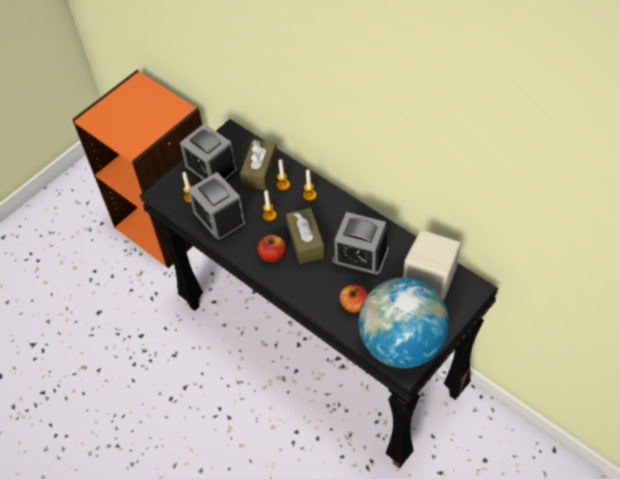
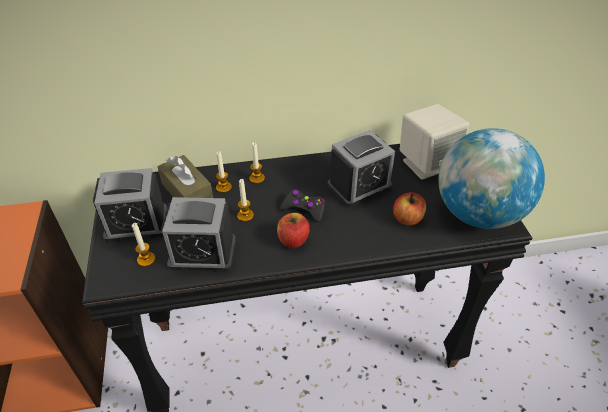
camera: 55 degrees left, 10 degrees down
(305, 241) = (304, 209): brown tissue box -> black game controller

